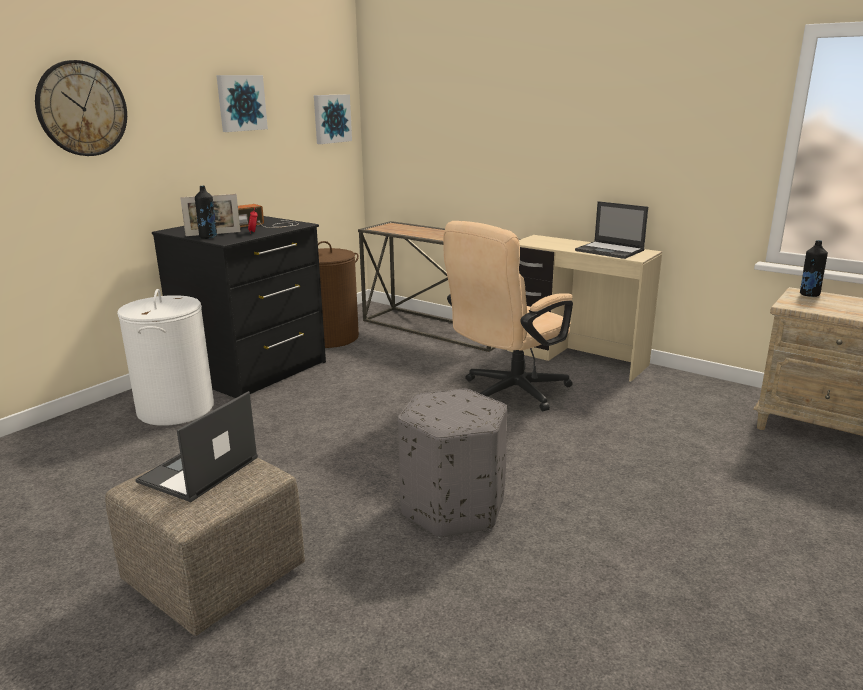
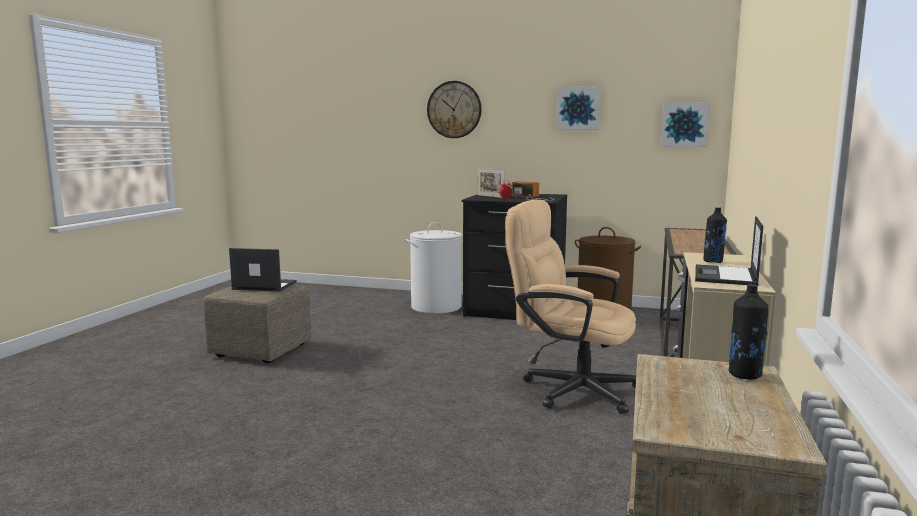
camera: 70 degrees right, 10 degrees down
(208, 237) = (479, 196): black bottle -> black bottle (713, 262)
(452, 508) = (351, 393): grey ottoman -> none

